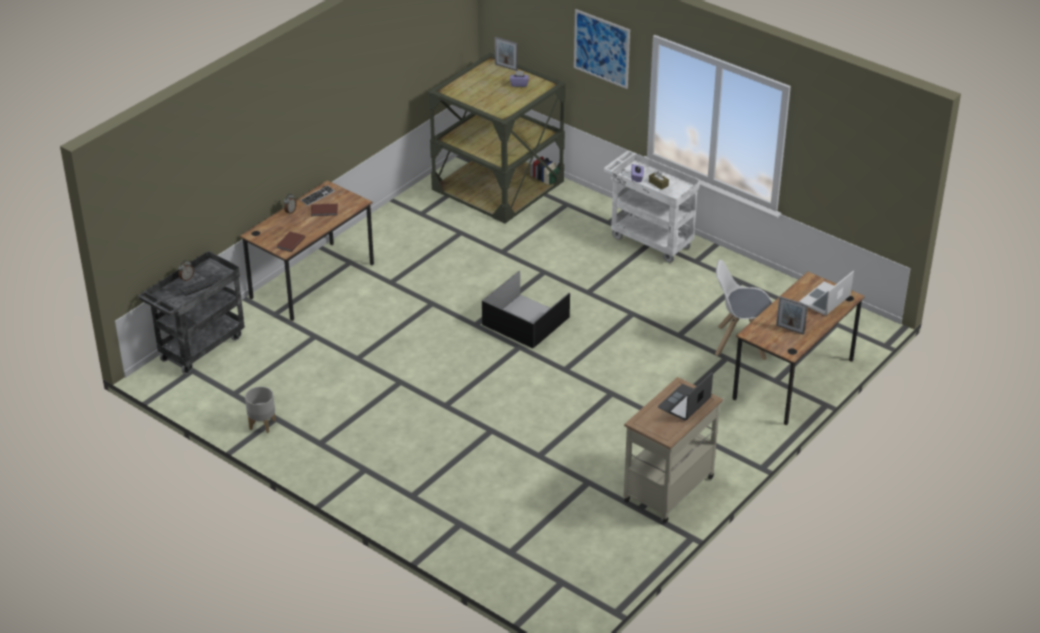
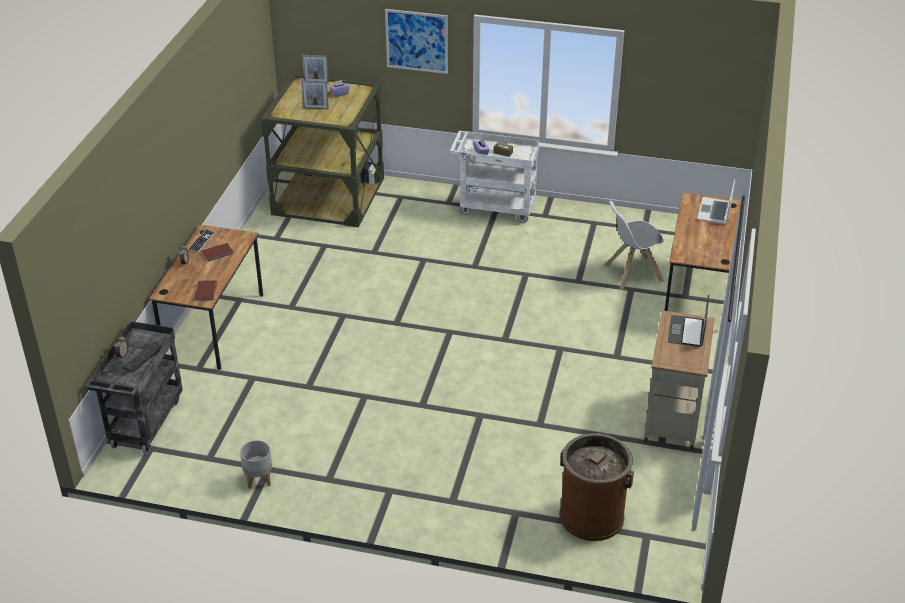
camera: 25 degrees left, 0 degrees up
(525, 549) = (591, 516): none -> brown trash can
(527, 321) = (440, 307): black storage box -> none
(790, 329) = (708, 244): picture frame -> picture frame (315, 108)

